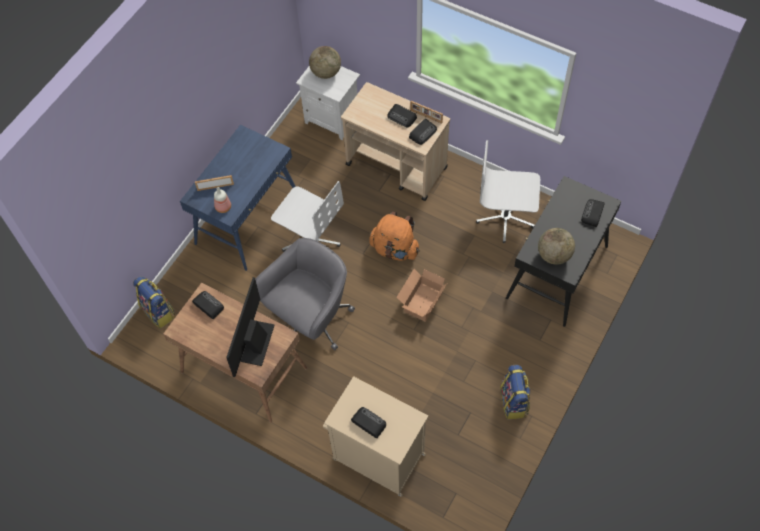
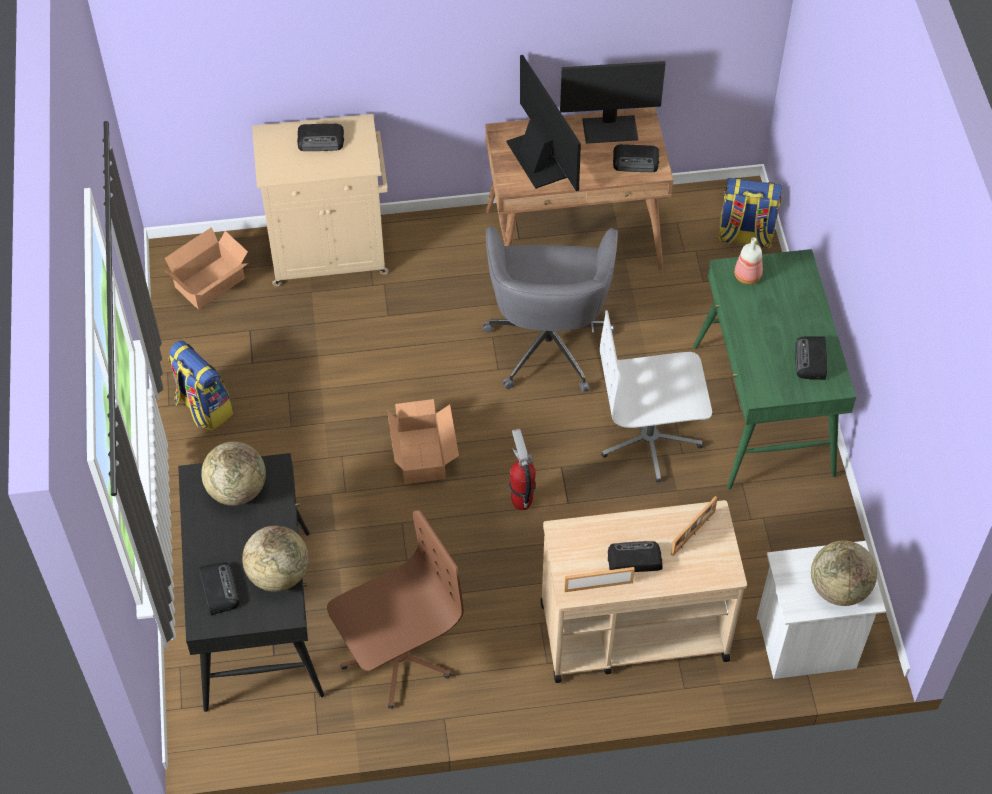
camera: 140 degrees right, 5 degrees down
(200, 335) = (610, 128): none -> monitor
(215, 186) = (788, 294): picture frame -> picture frame (693, 533)
(248, 219) = (763, 411): blue desk -> green desk
(395, 249) = (521, 501): orange backpack -> fire extinguisher
(423, 133) = (578, 554): radio -> radio (811, 361)
(458, 482) = (212, 283): none -> cardboard box
(505, 218) = (396, 656): white office chair -> brown office chair
(560, 204) = (278, 574): none -> globe

